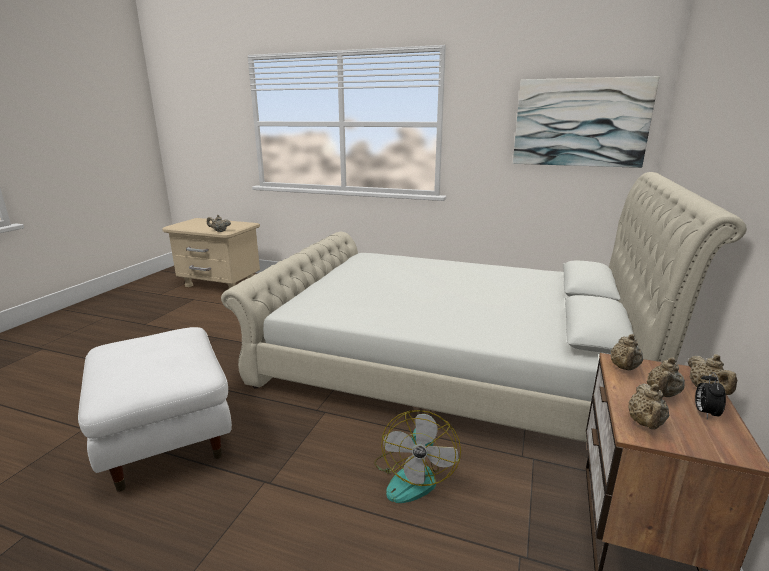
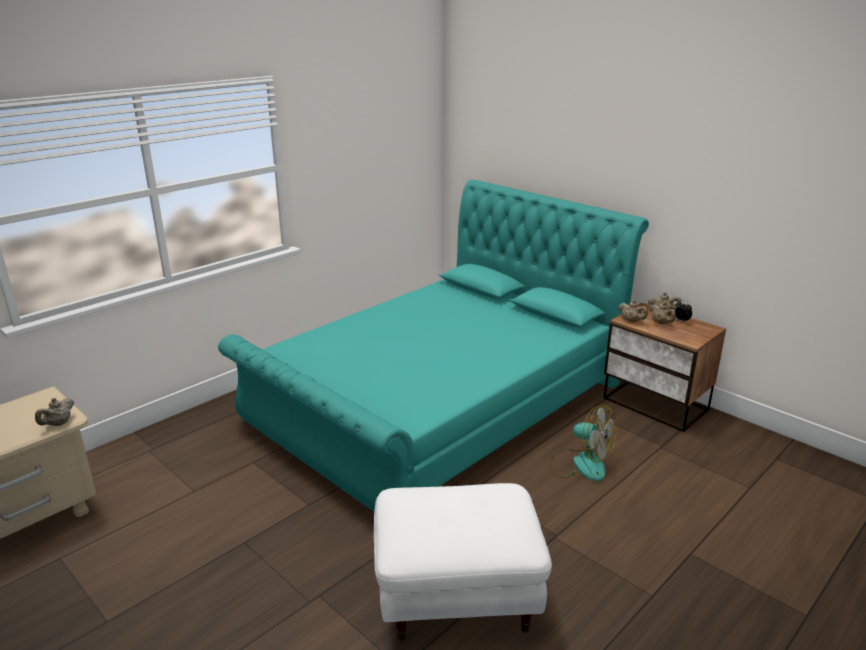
camera: 65 degrees left, 5 degrees up
(449, 360) = (439, 400): beige bed -> turquoise bed
(580, 123) = (395, 143): picture -> none
(645, 424) = (685, 337): beige teapot -> none

